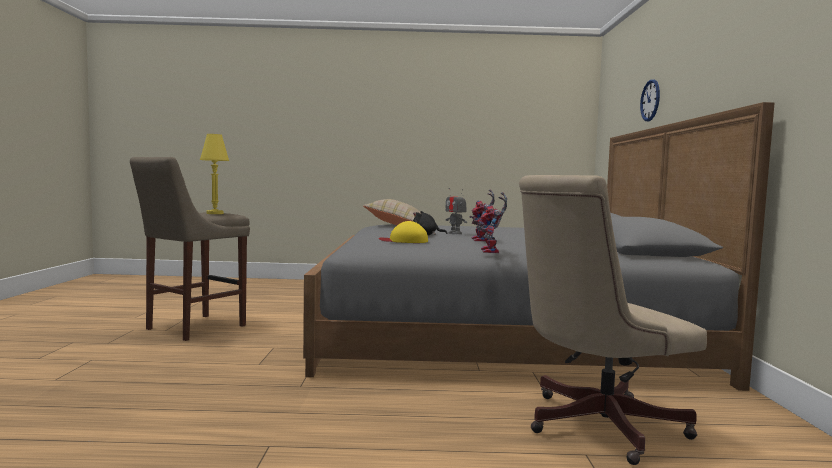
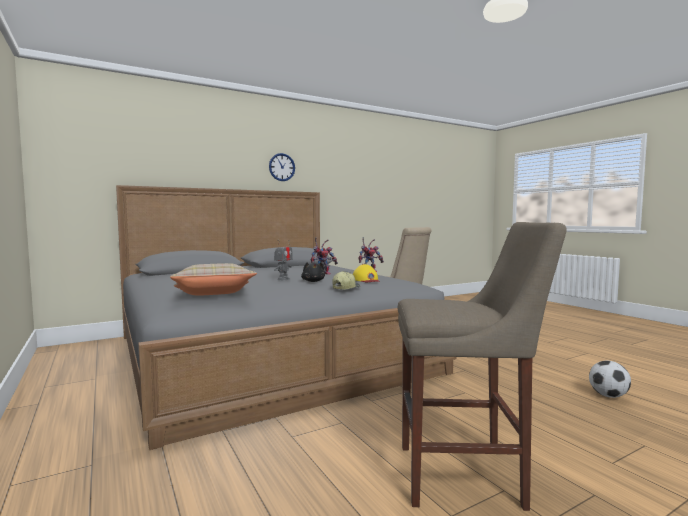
camera: 120 degrees left, 0 degrees up
(81, 423) = (608, 396): none -> football
(215, 213) = (439, 301): yellow table lamp -> none
(369, 235) = (345, 288): none -> cap
(650, 100) = (179, 164): wall clock -> wall clock (282, 167)

